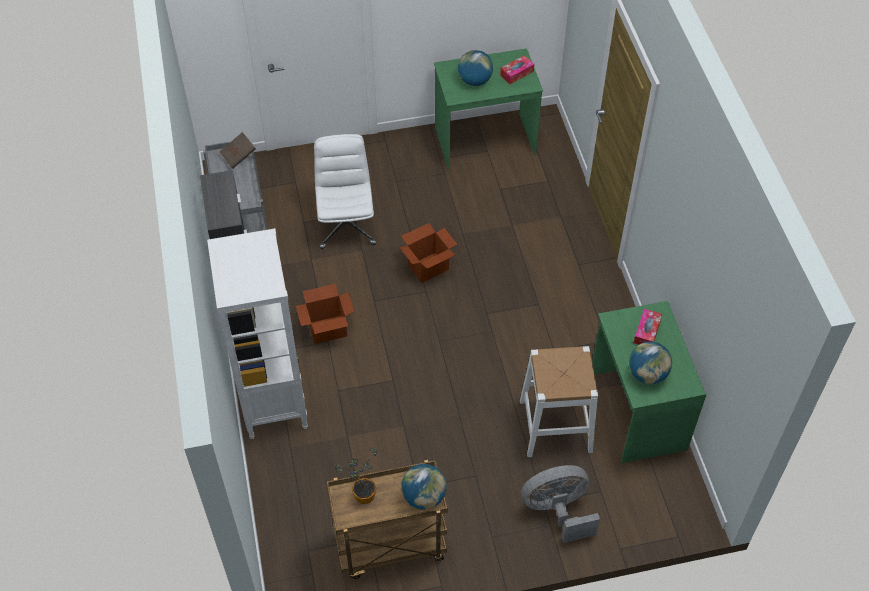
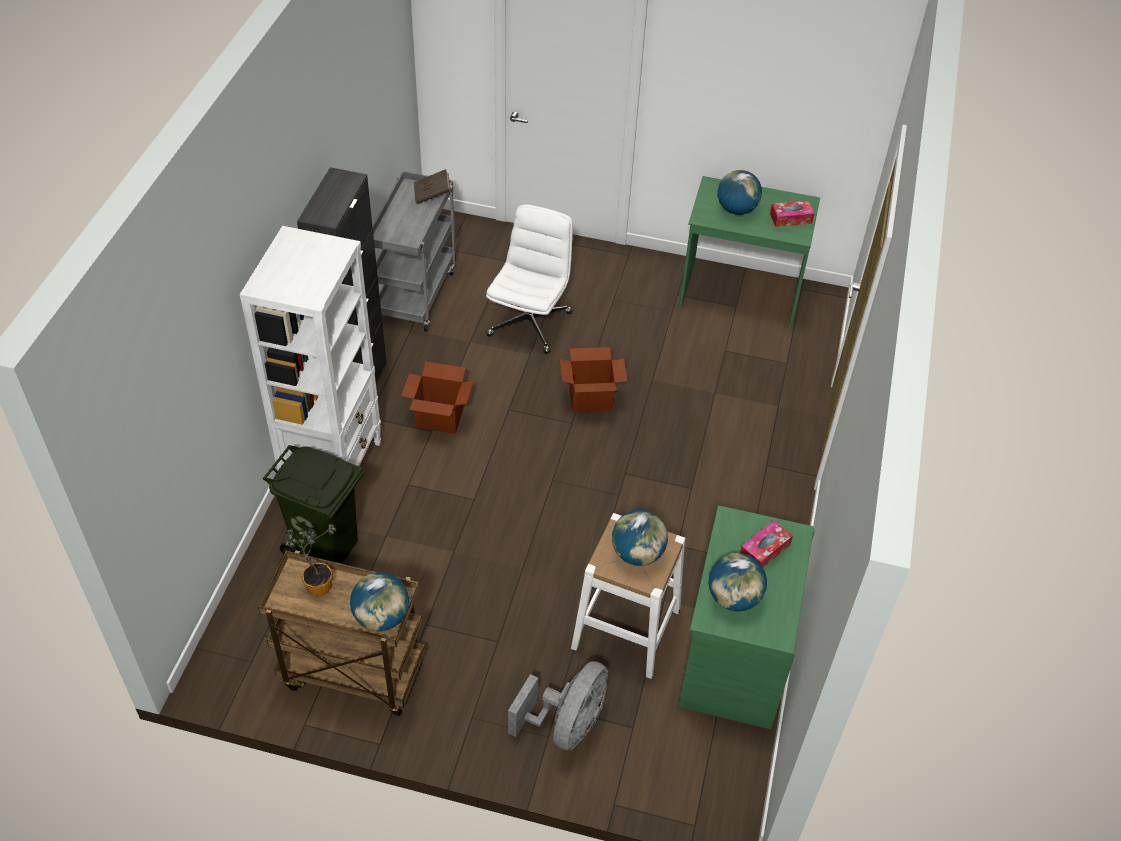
camera: 25 degrees right, 5 degrees down
(307, 464) = (325, 545): none -> green trash can
(557, 511) = (566, 725): grey fan -> grey fan turned 105 degrees clockwise
(565, 371) = (637, 553): none -> globe

